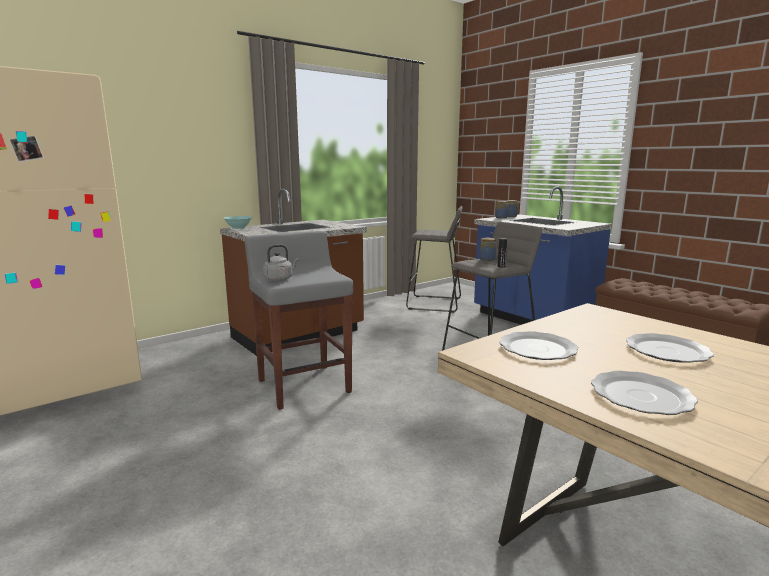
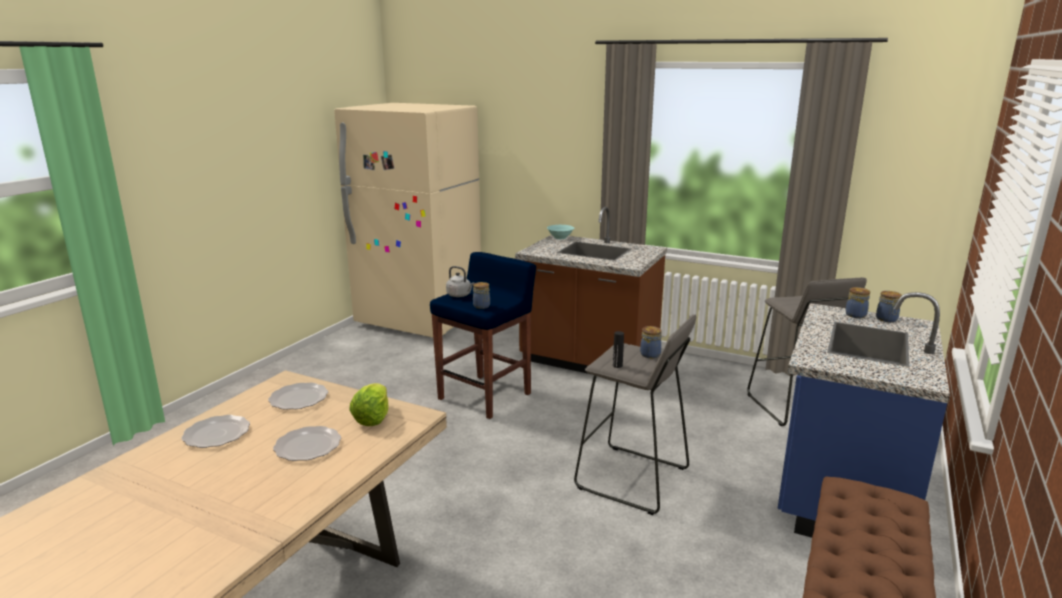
camera: 65 degrees right, 5 degrees up
(303, 385) = (486, 396): grey stool -> blue stool
(326, 276) = (482, 306): none -> jar
(598, 324) = (372, 418): none -> lettuce

